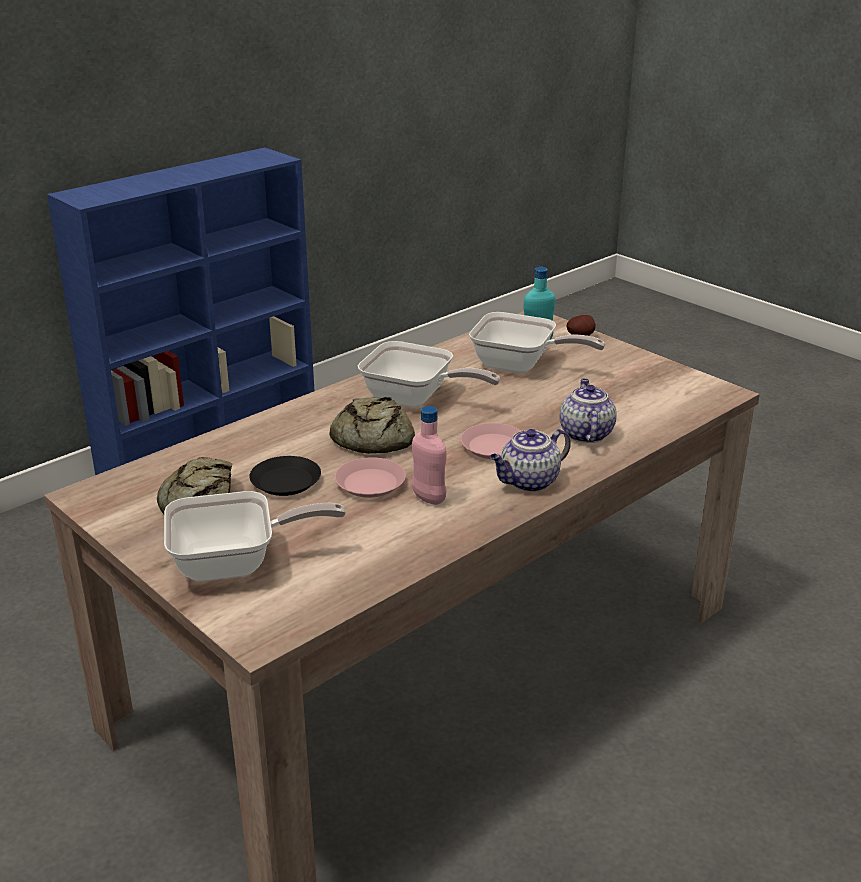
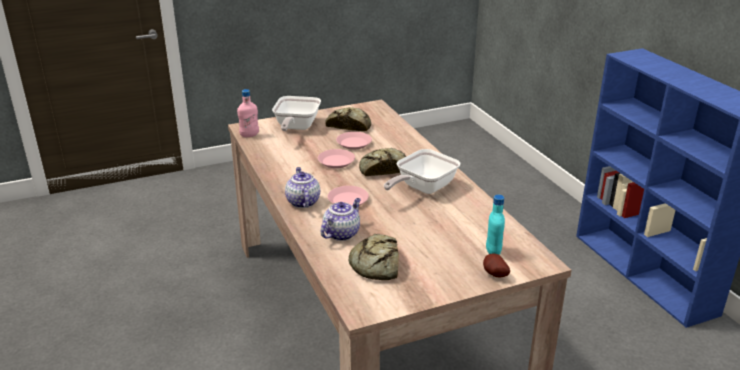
camera: 110 degrees right, 0 degrees up
(285, 481) = (354, 143): black plate -> pink plate
(428, 498) = (310, 173): pink bottle -> pink bottle (249, 135)
(521, 366) = (453, 234): frying pan -> none
(585, 433) = (341, 233): teapot -> teapot turned 75 degrees counterclockwise
(630, 399) = (376, 264): none -> bread

